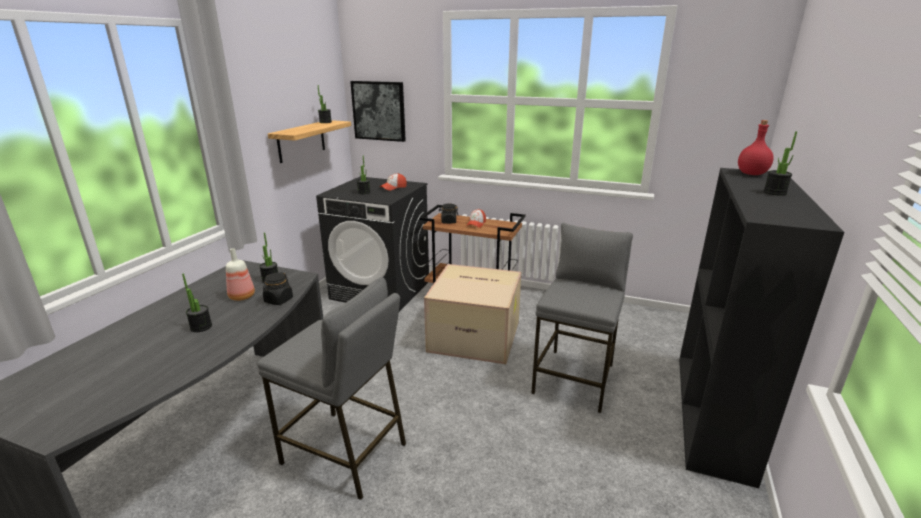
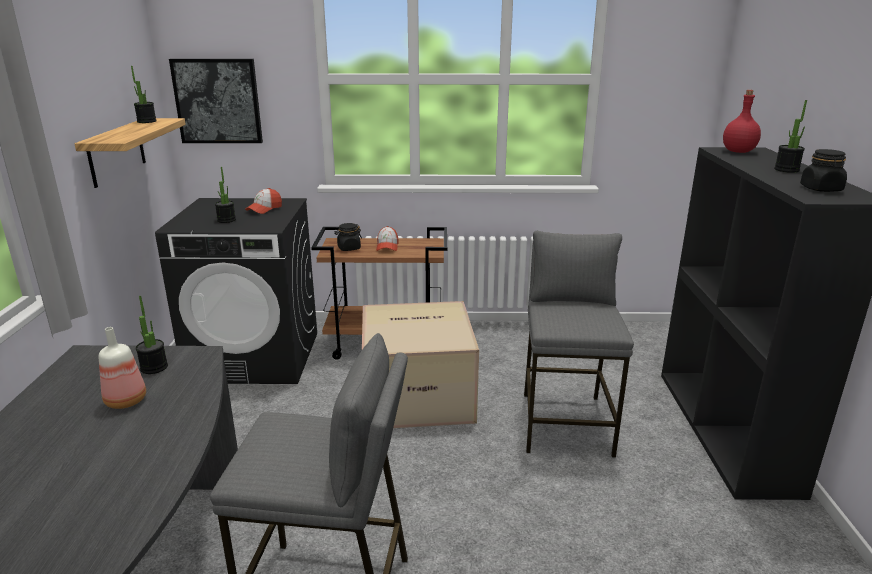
camera: 20 degrees left, 0 degrees up
(201, 327) = (92, 461): potted plant -> none
(278, 300) = (191, 395): black jar -> black jar (821, 189)

